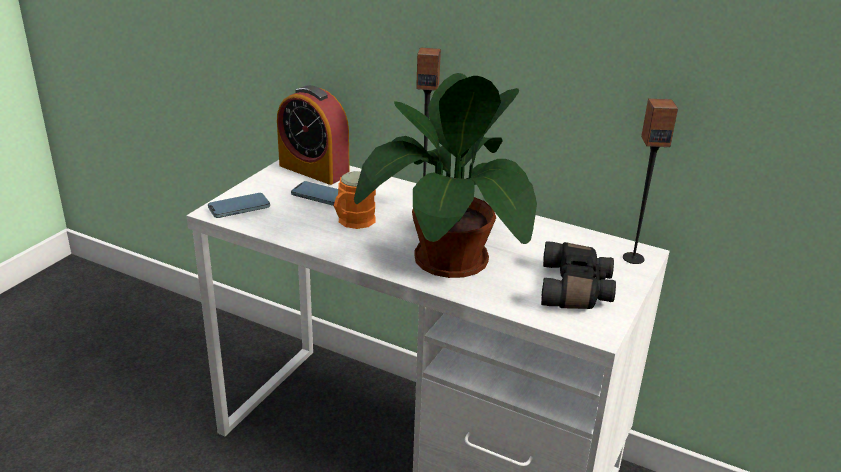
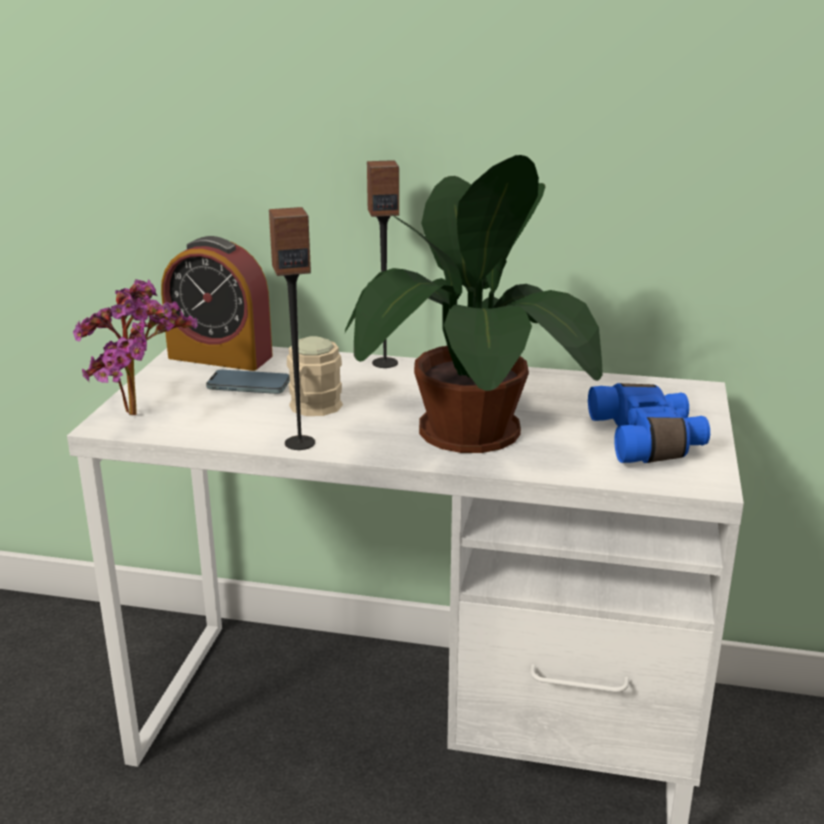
camera: 15 degrees left, 5 degrees down
(239, 208) = (141, 415): phone -> potted plant
(352, 222) = (312, 409): orange mug -> beige mug
(576, 290) = (649, 440): black binoculars -> blue binoculars
(633, 258) = (690, 396): speaker -> speaker (300, 443)

